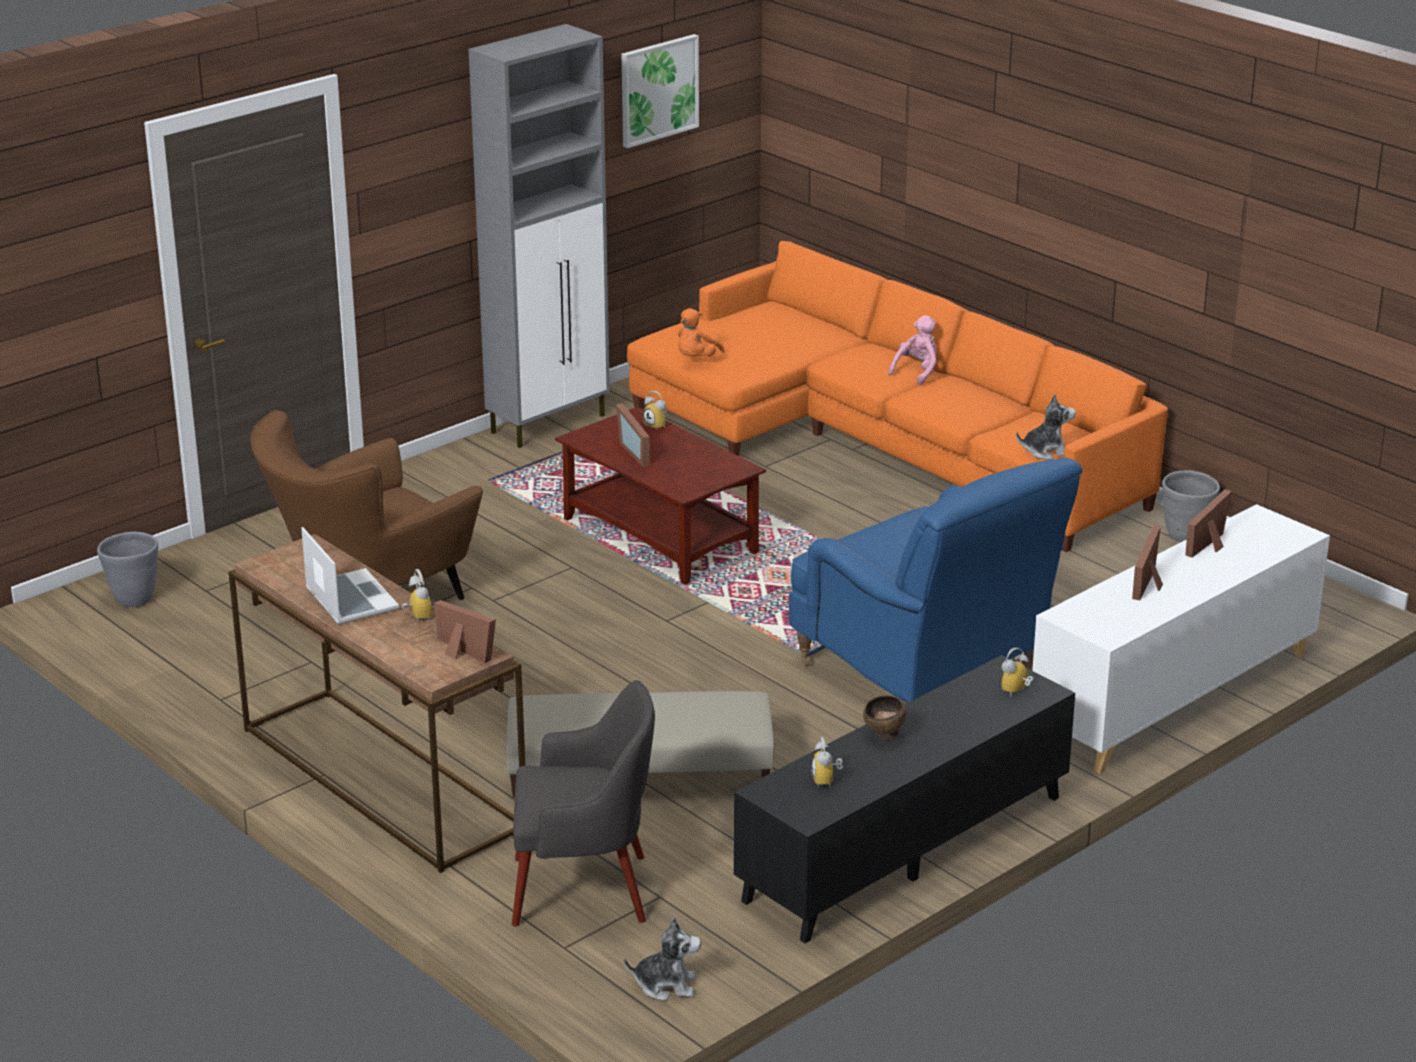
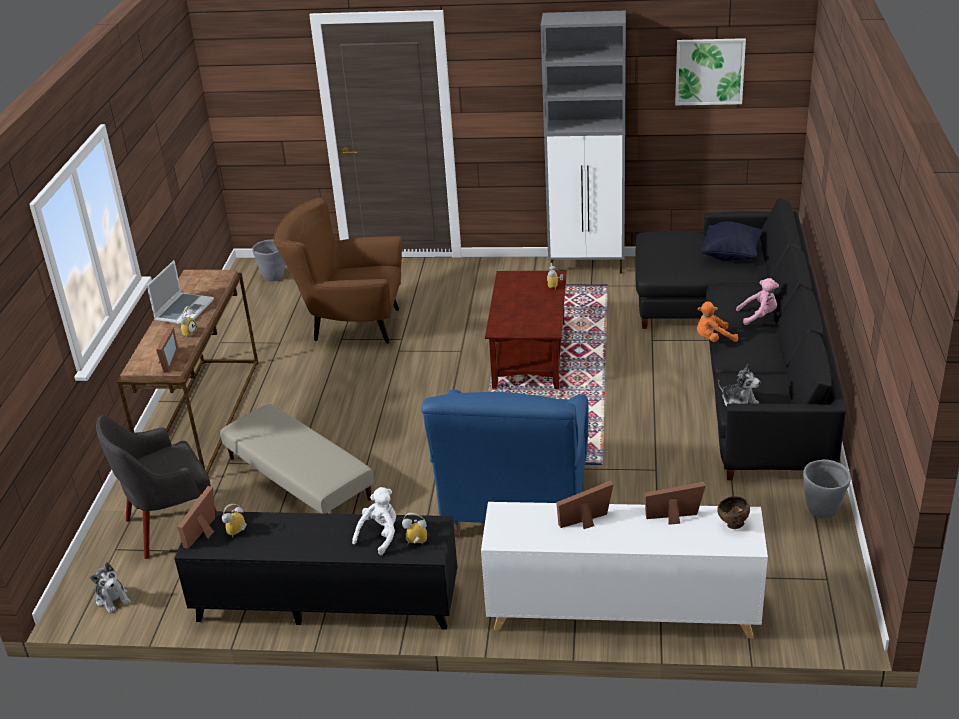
camera: 50 degrees right, 5 degrees up
(583, 889) = (171, 525): grey armchair -> grey armchair turned 105 degrees clockwise
(638, 452) = (518, 297): picture frame -> picture frame (205, 532)
(696, 358) = (649, 255): orange plush toy -> orange plush toy (713, 339)
(783, 326) = (731, 255): none -> black pillow
(879, 440) = (742, 354): orange sofa -> black sofa
(884, 736) = (308, 526): brown bowl -> brown bowl (732, 525)
(970, 704) = (380, 535): none -> white plush toy

